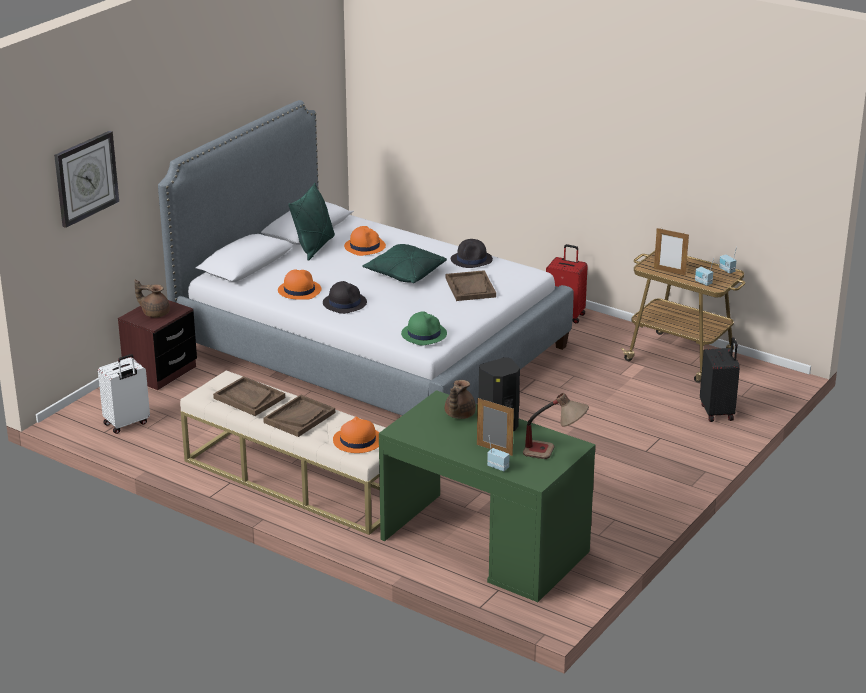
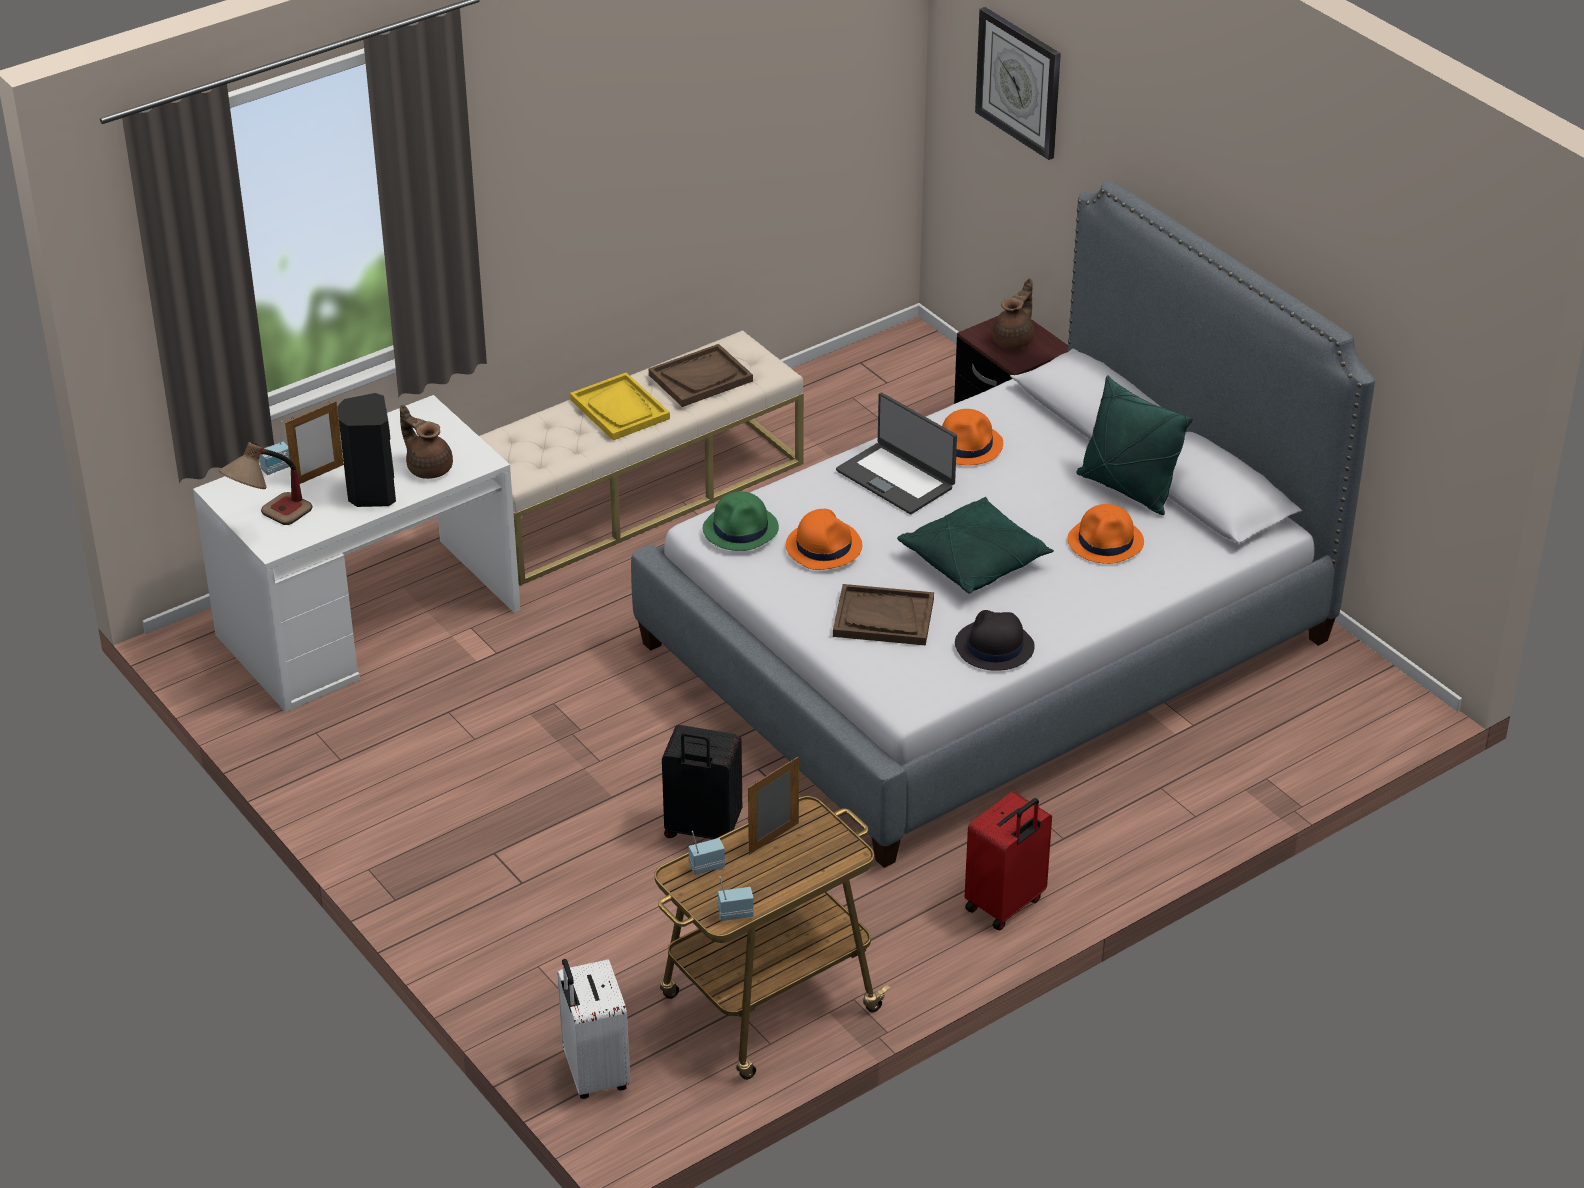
camera: 110 degrees right, 10 degrees up
(127, 424) = (872, 382): white suitcase -> white suitcase (593, 1073)
(299, 417) = (620, 409): brown tray -> yellow tray
(344, 303) = (896, 478): black hat -> laptop
(357, 441) = (525, 444): orange hat -> orange hat (824, 546)
(484, 545) = (368, 622): green desk -> white desk
(718, 412) = (556, 983): black suitcase -> black suitcase (701, 830)

